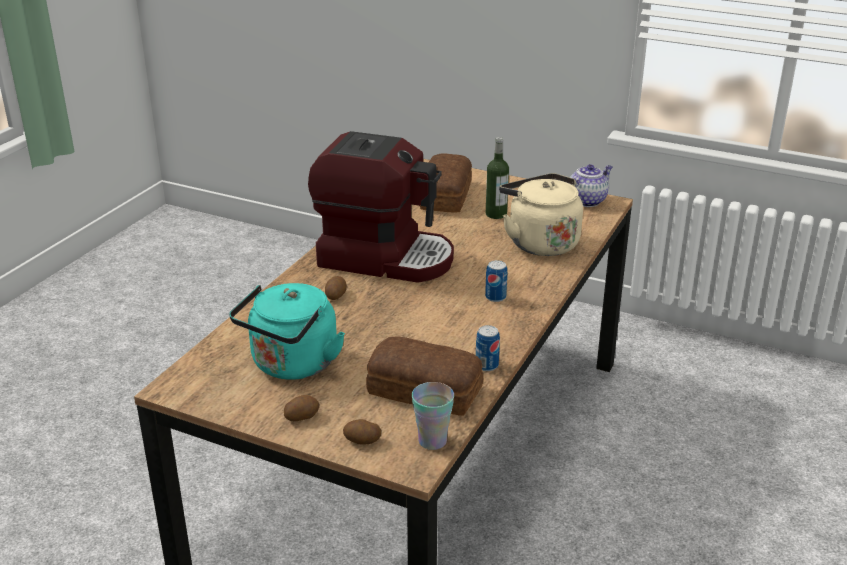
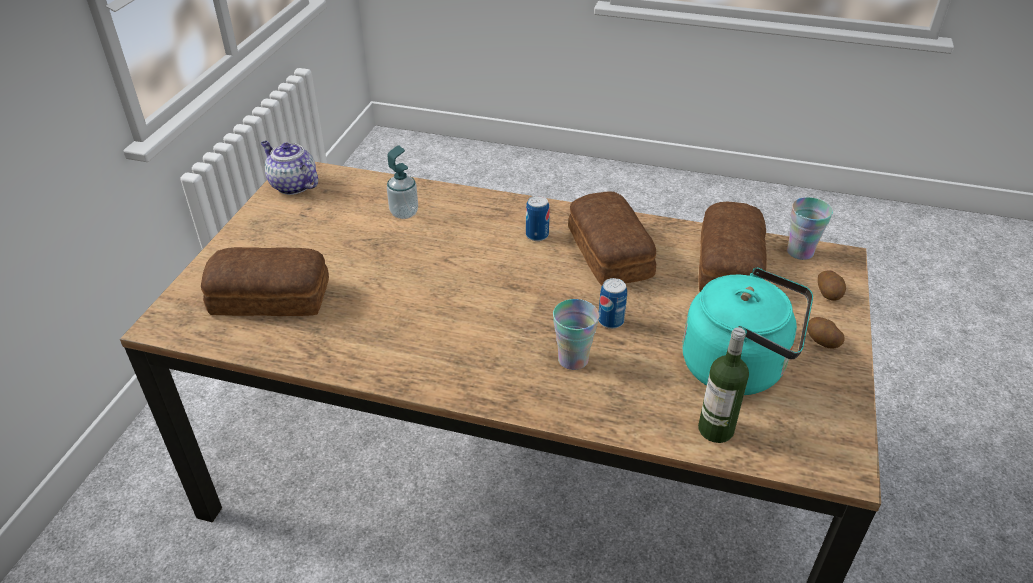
camera: 100 degrees left, 10 degrees up
(335, 295) = (573, 359): potato -> cup
(385, 257) = (462, 330): coffee machine -> none
(459, 328) = (608, 254): none -> bread
(486, 365) = (667, 231): can -> can (611, 321)
(496, 214) = (330, 249): bottle -> bottle (715, 429)
(540, 242) = (404, 213): beige kettle -> soap dispenser

